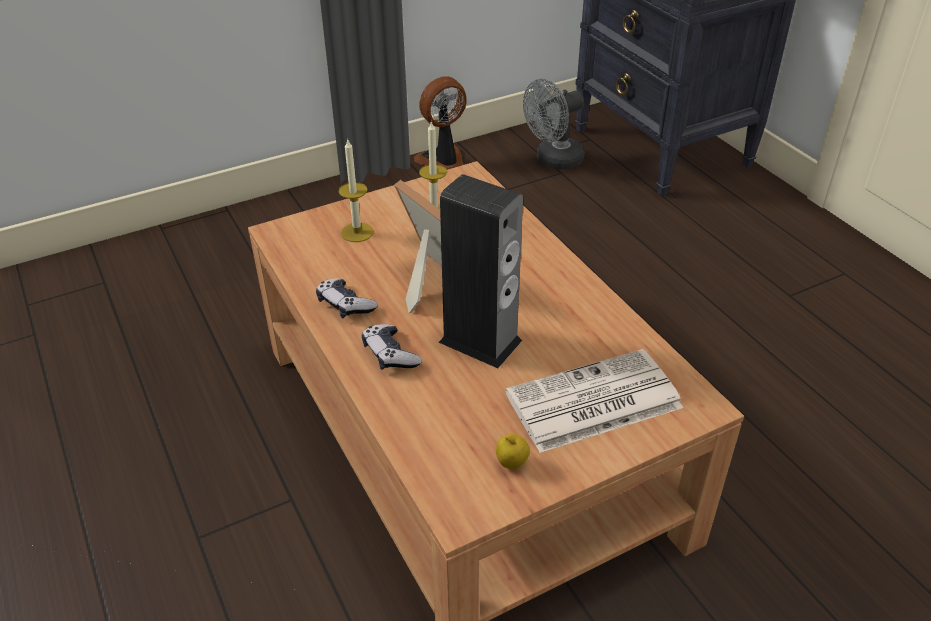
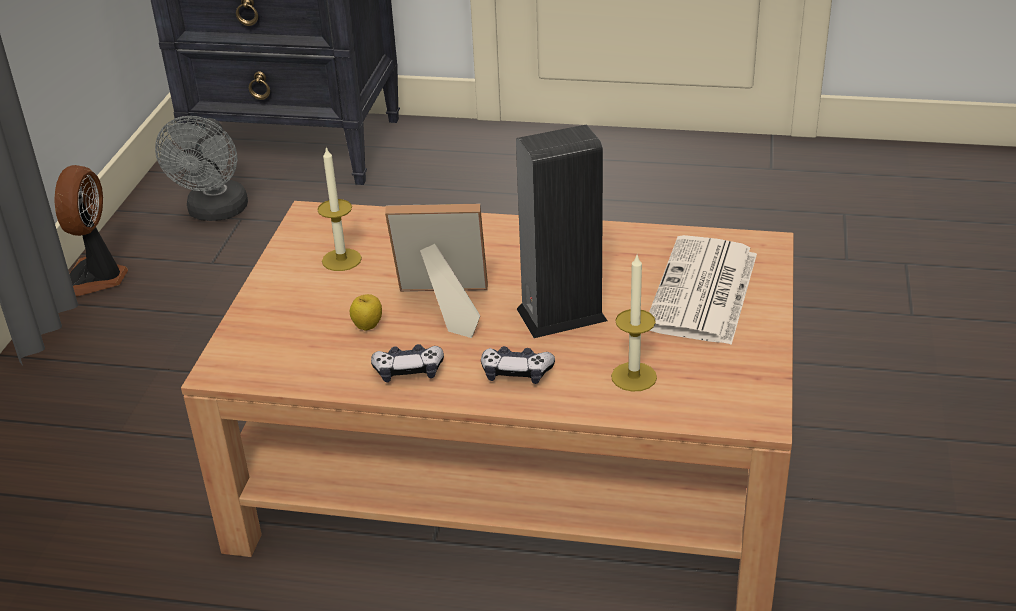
camera: 50 degrees left, 5 degrees down
(357, 232) = (302, 318): candle -> candle (634, 377)
(511, 464) = (729, 365): apple -> apple (368, 327)

